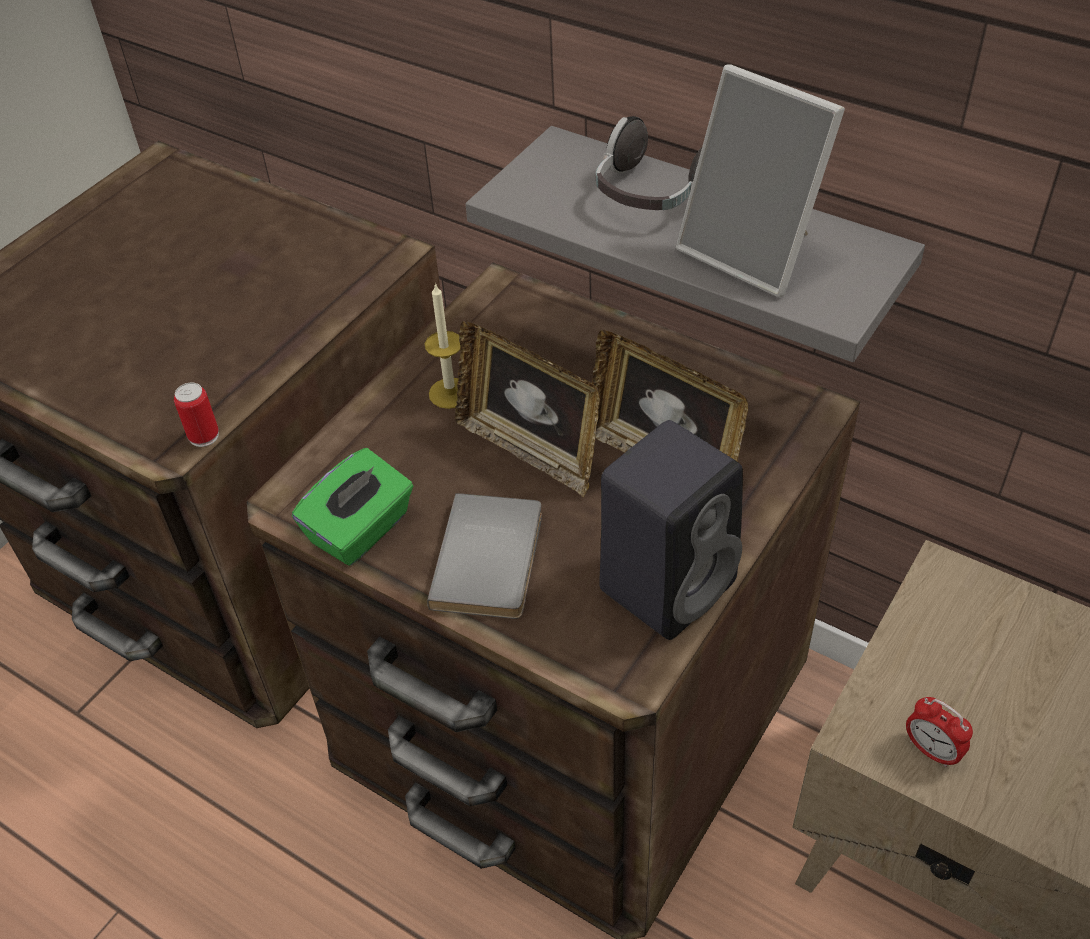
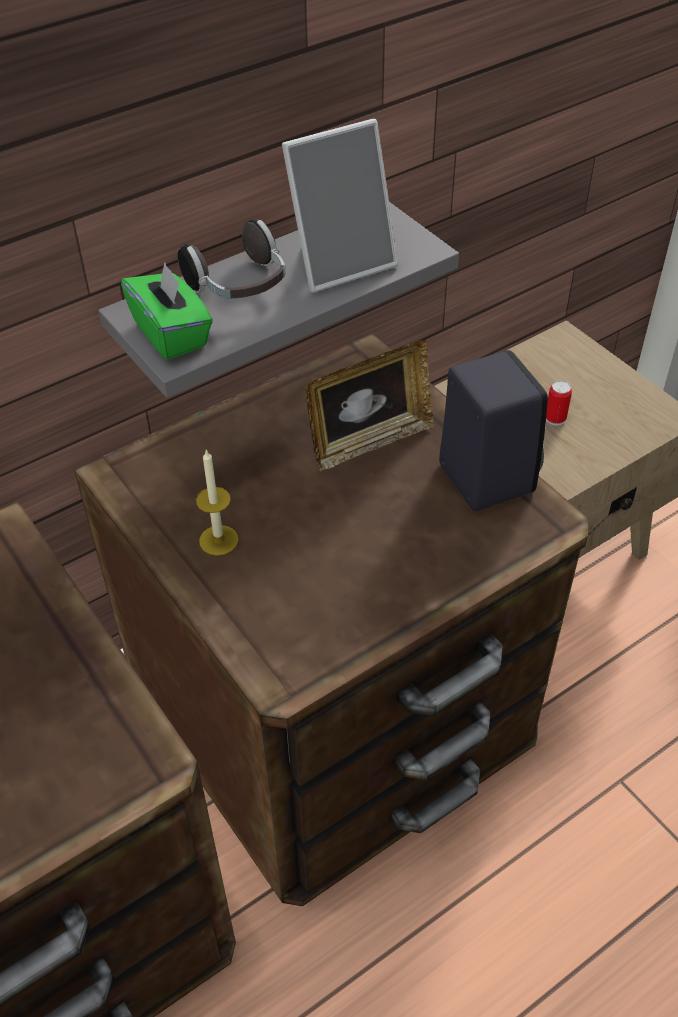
camera: 70 degrees left, 0 degrees up
(204, 436) = (154, 732): can -> can (555, 418)
(361, 530) = (341, 638): green tissue box -> green tissue box (171, 334)
(492, 559) = (415, 563): grey book -> none
(530, 450) = (314, 510): picture frame -> none
(931, 750) = (581, 453): alarm clock -> none

